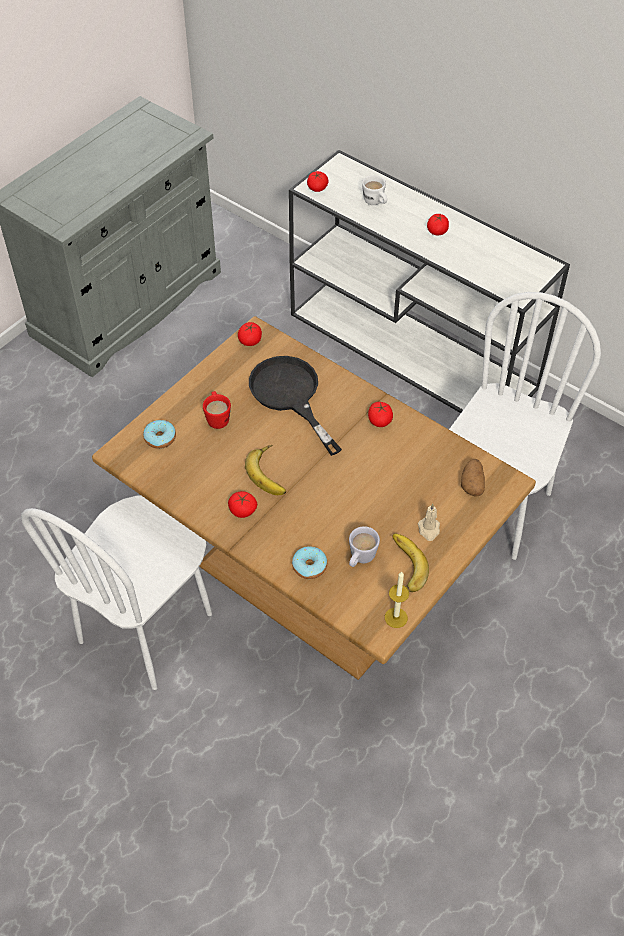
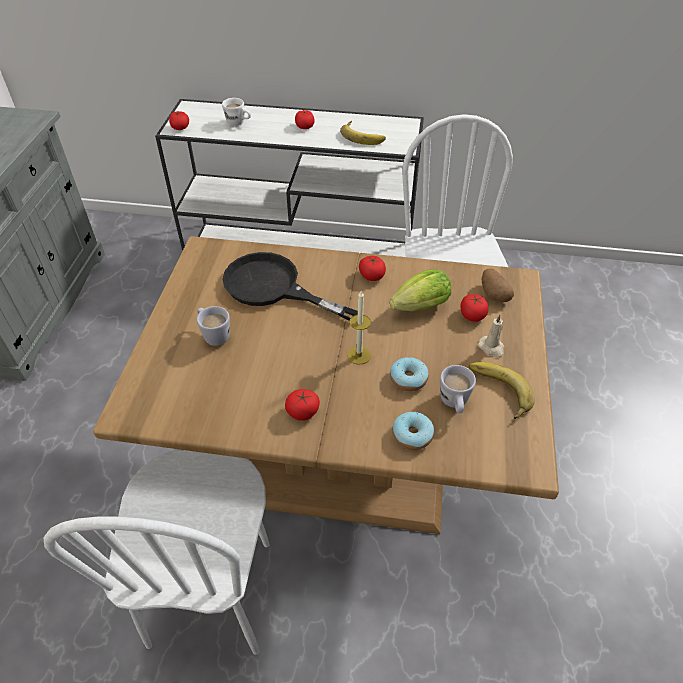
camera: 30 degrees left, 5 degrees down
(160, 438) = (164, 379): donut -> donut (408, 379)
(217, 417) = (214, 335): red mug -> white mug
(250, 340) = (200, 256): tomato -> tomato (472, 315)
(270, 473) = (305, 363): banana -> banana (363, 136)
(395, 467) = (417, 308): none -> lettuce
(396, 617) = (533, 444): candle -> candle (359, 355)

